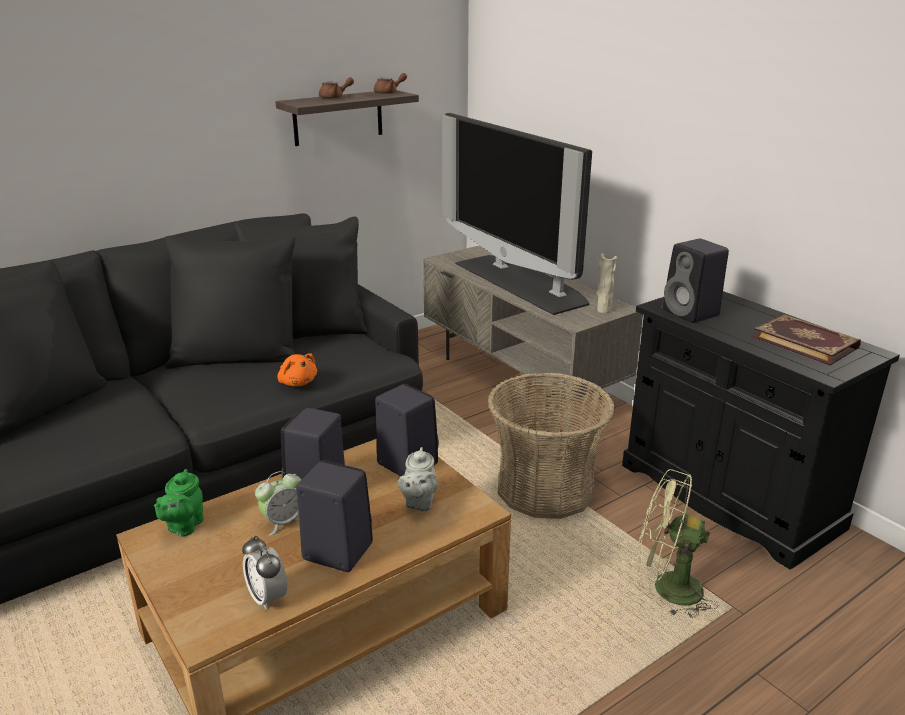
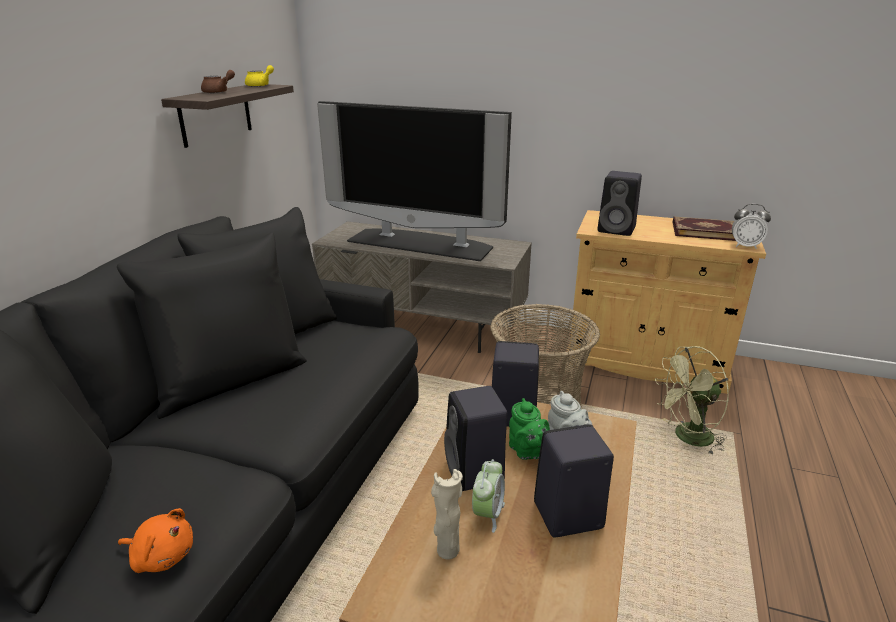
camera: 35 degrees left, 0 degrees up
(183, 526) = (401, 569): green teapot -> green teapot (527, 451)
(267, 597) = (574, 590): alarm clock -> alarm clock (745, 246)
(297, 382) = (337, 381): orange plush toy -> orange plush toy (162, 556)
(389, 92) = (260, 85): brown teapot -> yellow teapot
(604, 310) = (509, 249): beige vase -> beige vase (447, 549)
(728, 496) = (645, 361): black cabinet -> beige cabinet

